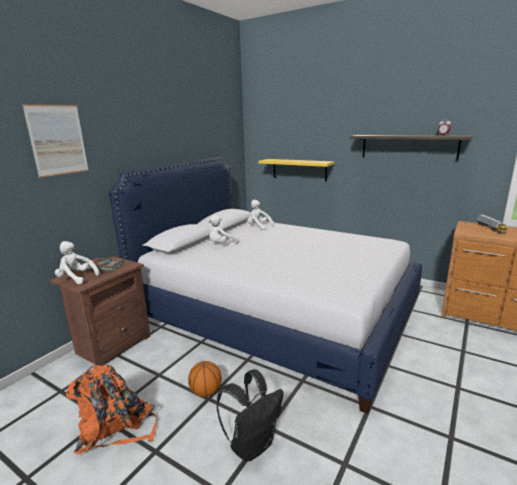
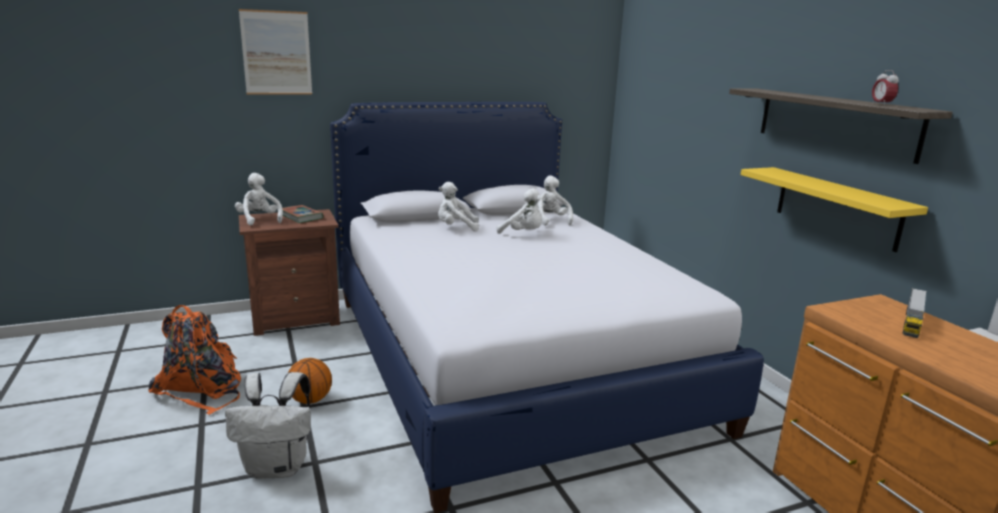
camera: 35 degrees right, 0 degrees up
(252, 444) = (278, 467): black backpack -> white backpack
(261, 237) = (523, 233): none -> white plush toy
(299, 169) = (674, 142): yellow shelf -> yellow shelf (836, 207)

